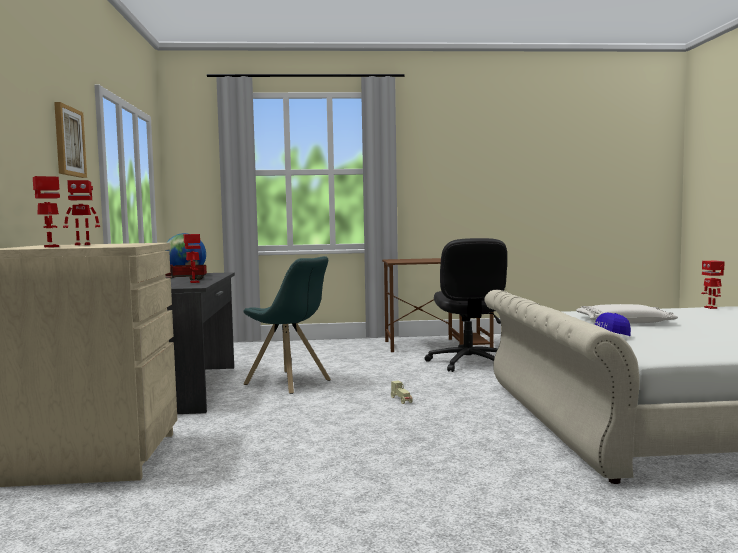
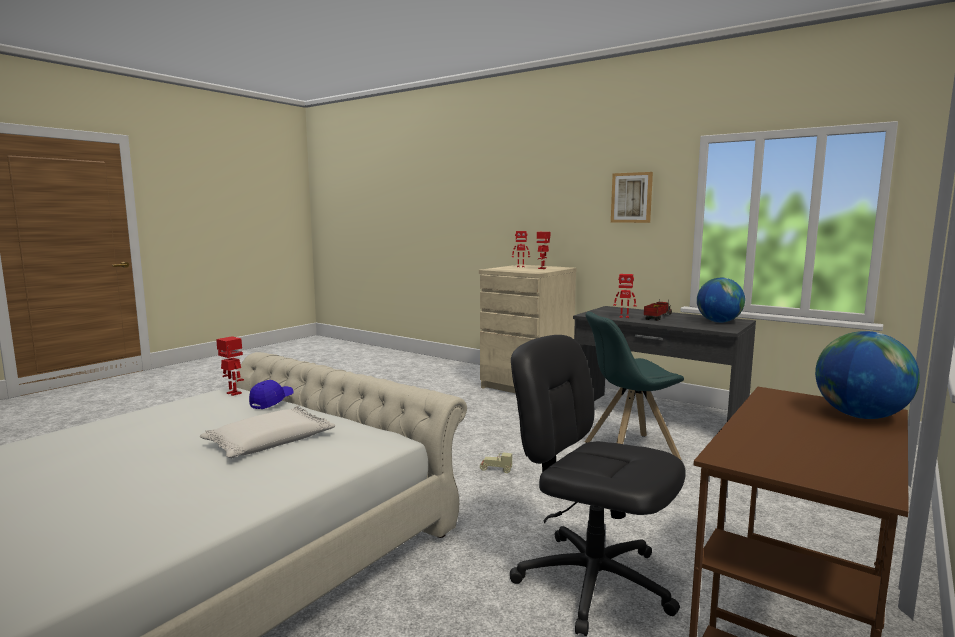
camera: 130 degrees right, 5 degrees up
(405, 259) = (860, 416): none -> globe
(711, 308) = (112, 558): toy robot -> toy robot (233, 393)

